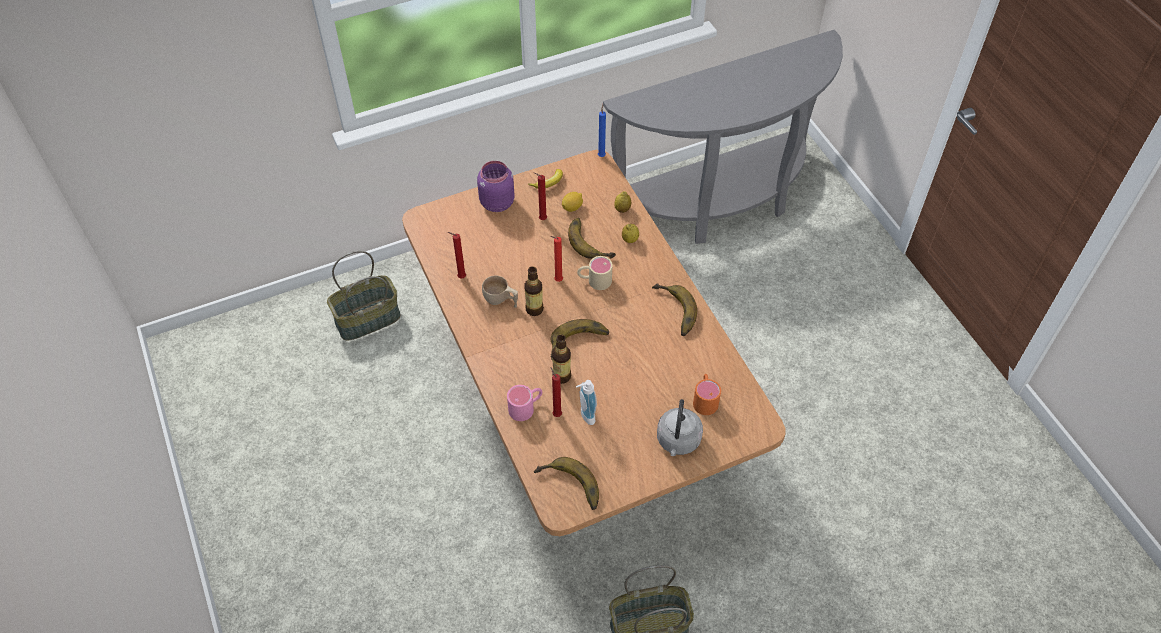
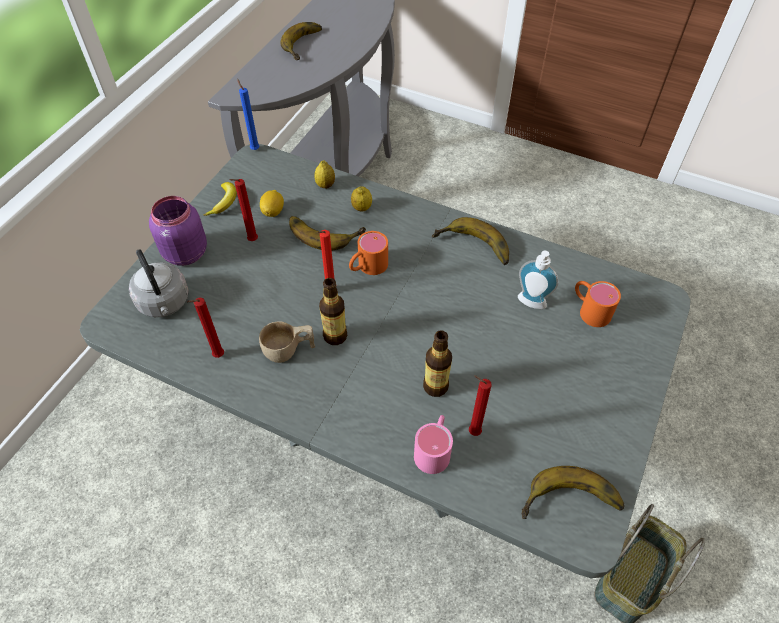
camera: 40 degrees left, 0 degrees up
(367, 320) = (85, 486): basket -> none
(579, 344) = (418, 340): banana -> banana (306, 44)
(579, 419) = (388, 430): brown dining table -> grey dining table
(585, 416) = (503, 411): soap dispenser -> soap dispenser (530, 304)
(594, 280) = (367, 267): beige mug -> orange mug
(678, 441) = (613, 369): grey kettle -> grey kettle (165, 303)

